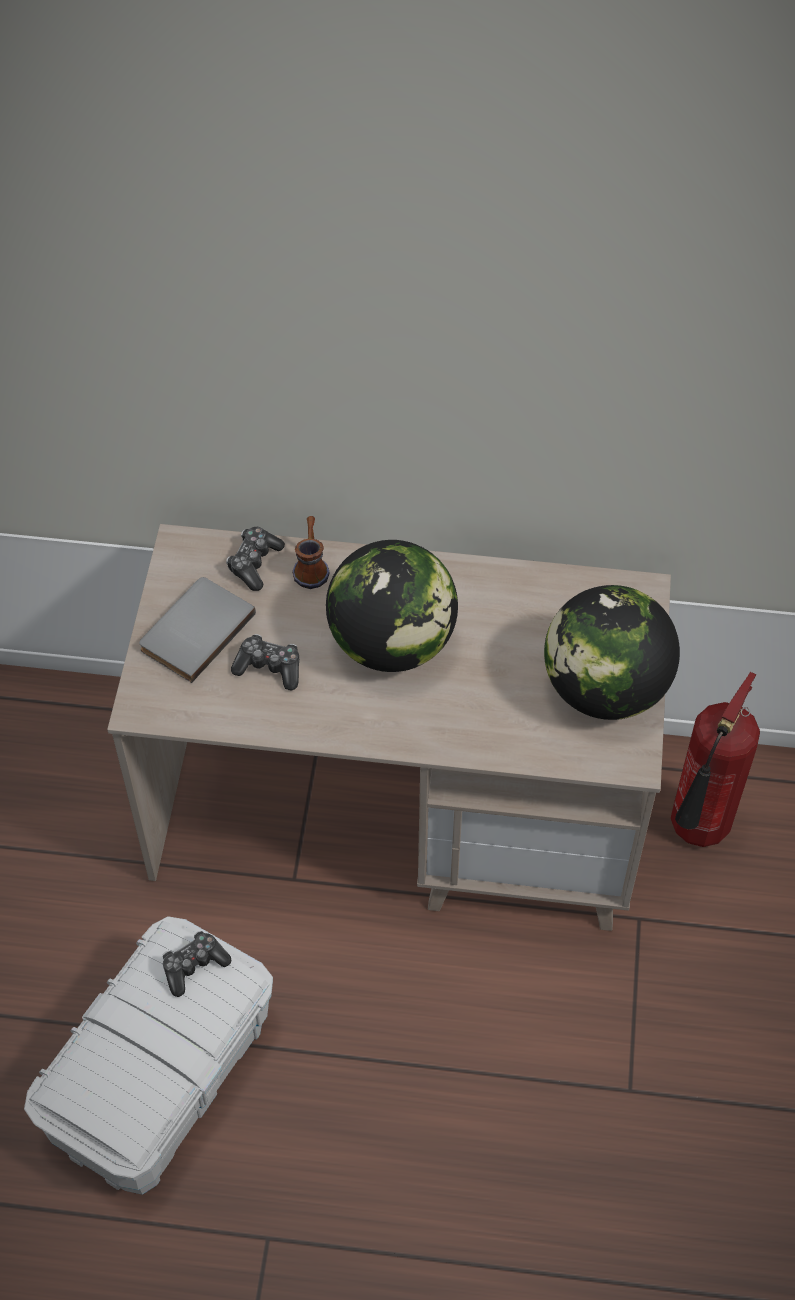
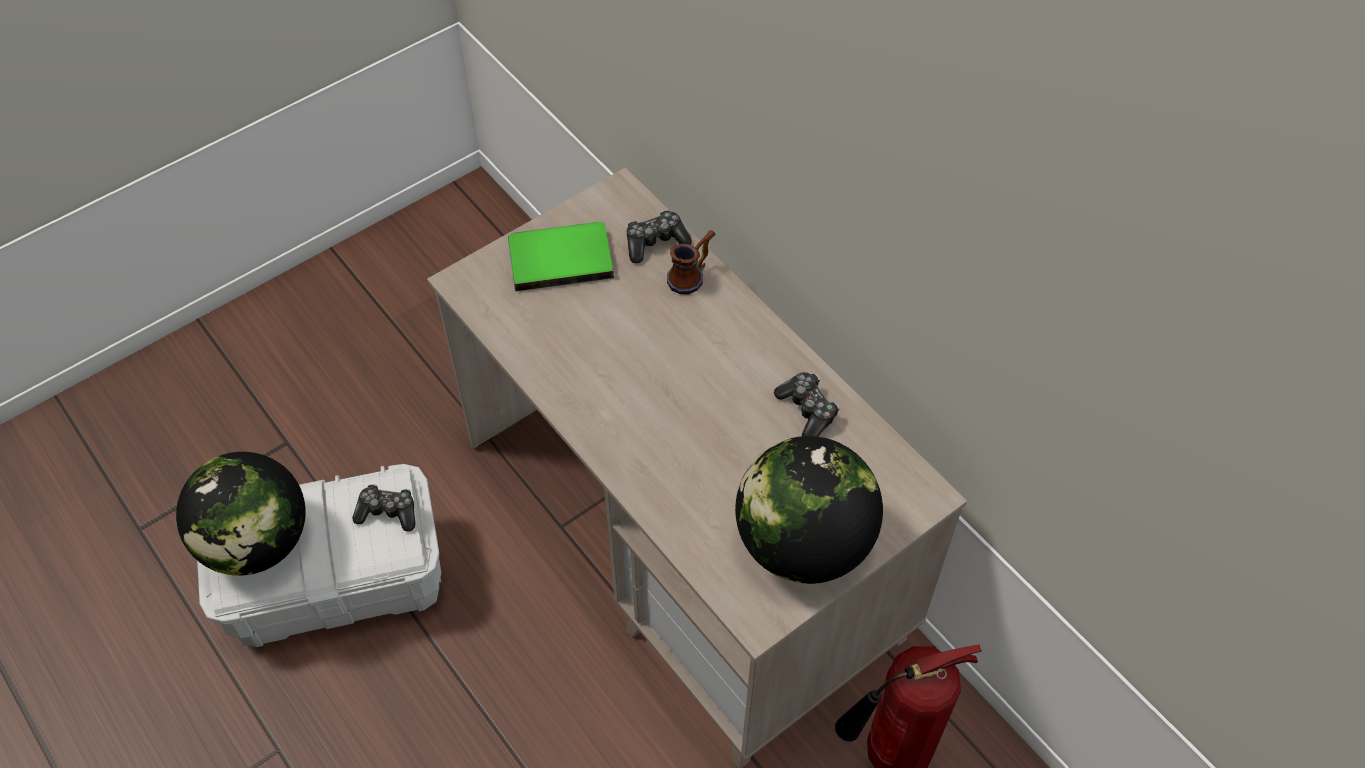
camera: 45 degrees right, 0 degrees up
(194, 630) = (560, 257): grey book -> green book
(269, 667) = (578, 323): game controller -> game controller (807, 411)
(392, 643) = (683, 375): globe -> globe (257, 542)

